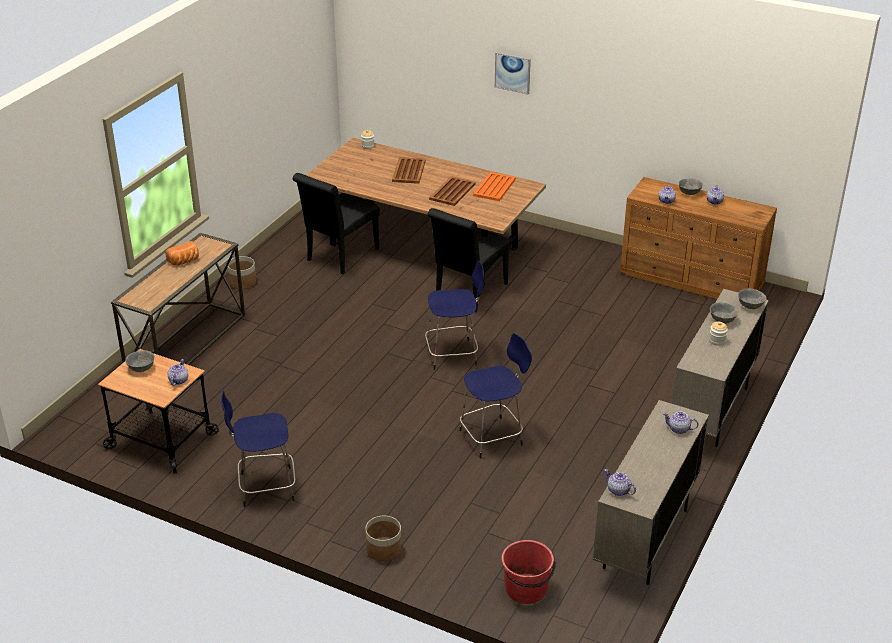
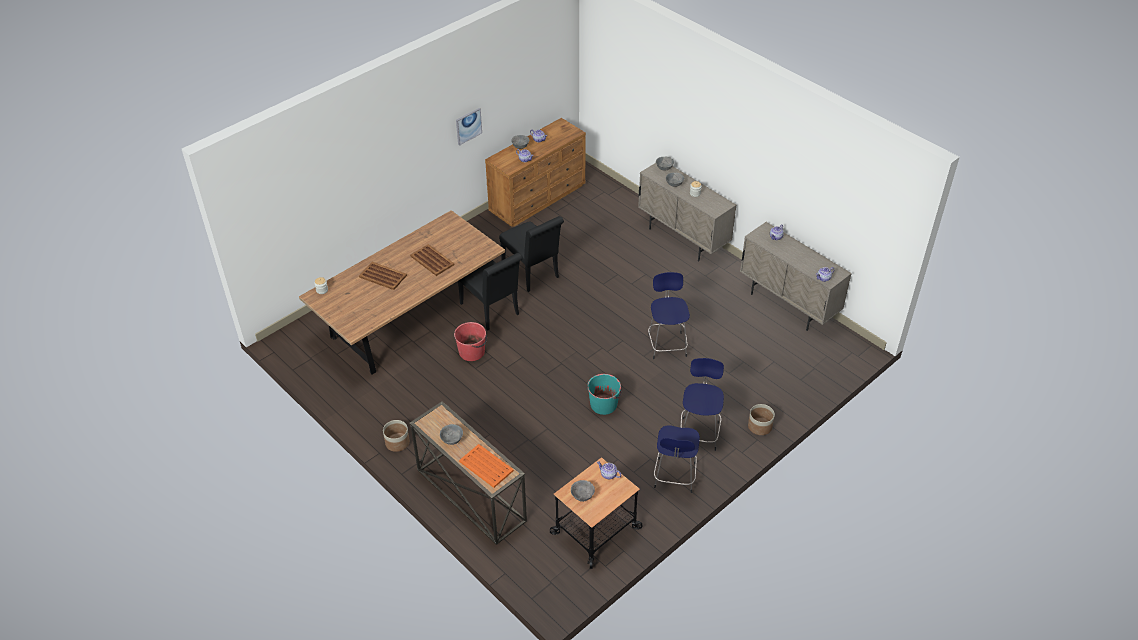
camera: 70 degrees left, 10 degrees up
(184, 261) = (452, 440): bread -> grey bowl
(339, 257) = (395, 372): black chair -> black chair (532, 274)
(360, 406) = (604, 404): none -> turquoise bucket
(454, 354) = (565, 339): blue stool -> blue stool (699, 432)
(494, 187) = (440, 237): orange tray -> orange tray (486, 466)
(512, 72) = (382, 155): picture -> picture (468, 126)
(526, 589) = (814, 369): red bucket -> red bucket (472, 352)

